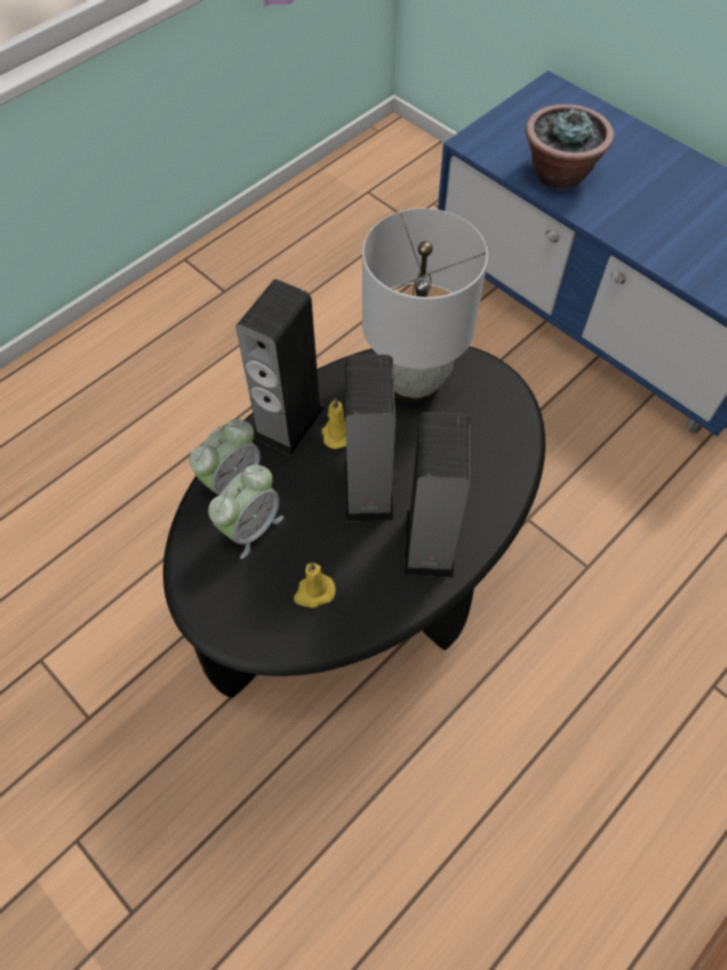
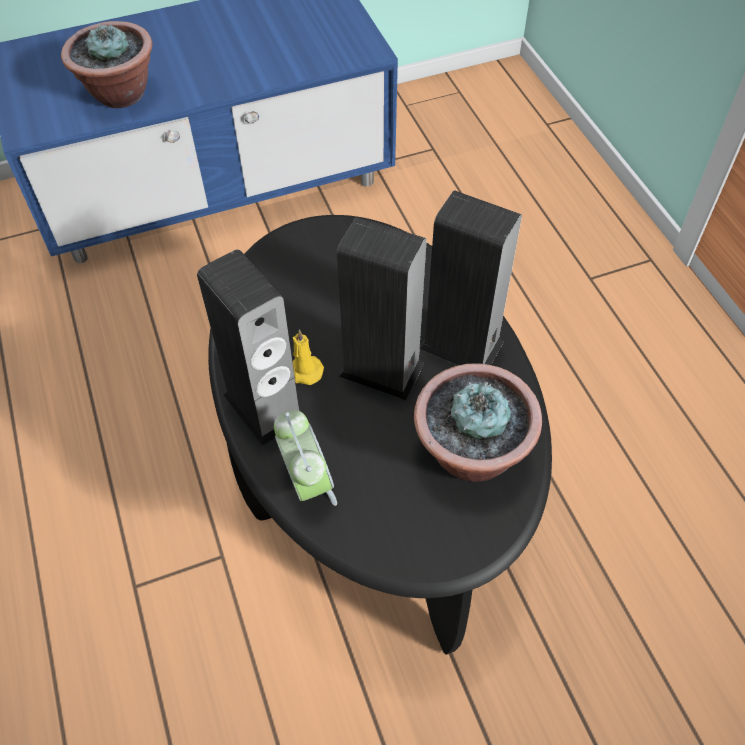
camera: 65 degrees left, 5 degrees down
(250, 528) = (372, 484): alarm clock -> none
(314, 592) = (470, 454): yellow candle -> potted plant
(413, 381) = (279, 289): white table lamp -> none

